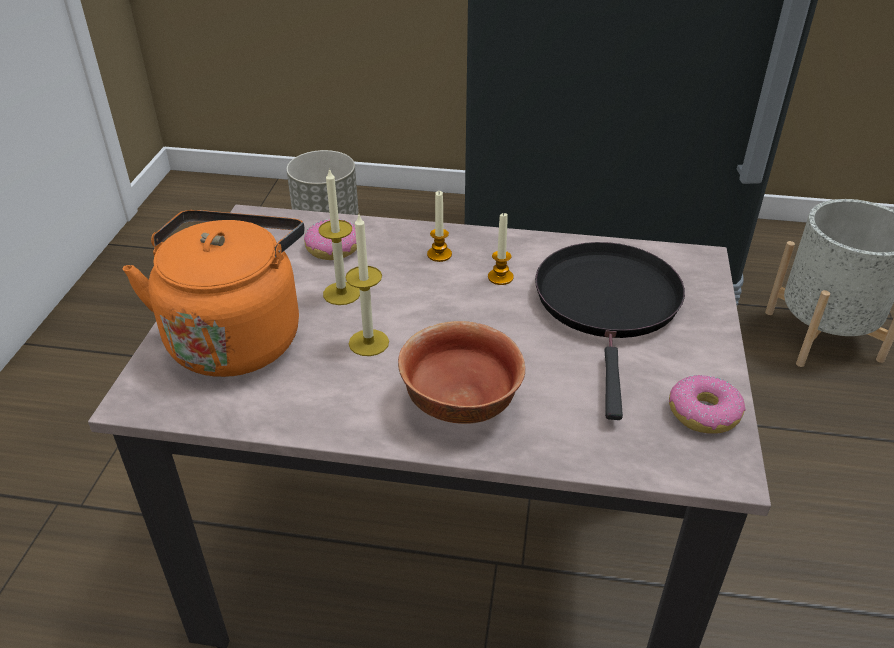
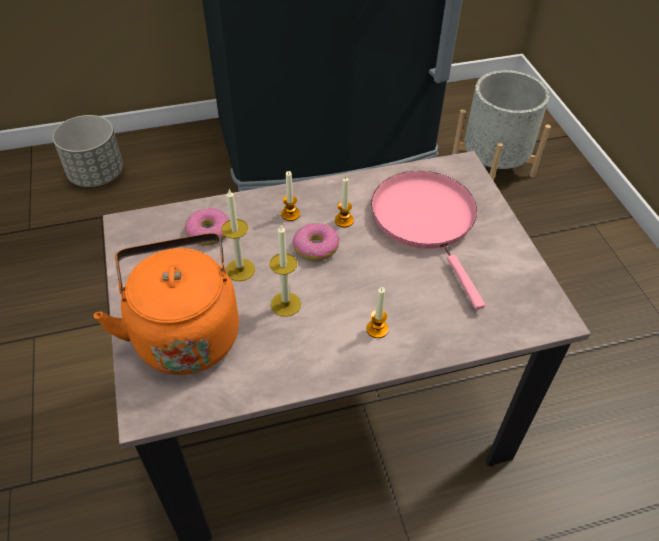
camera: 25 degrees left, 10 degrees up
(462, 403) = (377, 329): bowl -> candle
(608, 305) = (426, 221): black frying pan -> pink frying pan
(704, 413) = (524, 283): donut -> donut (316, 247)

